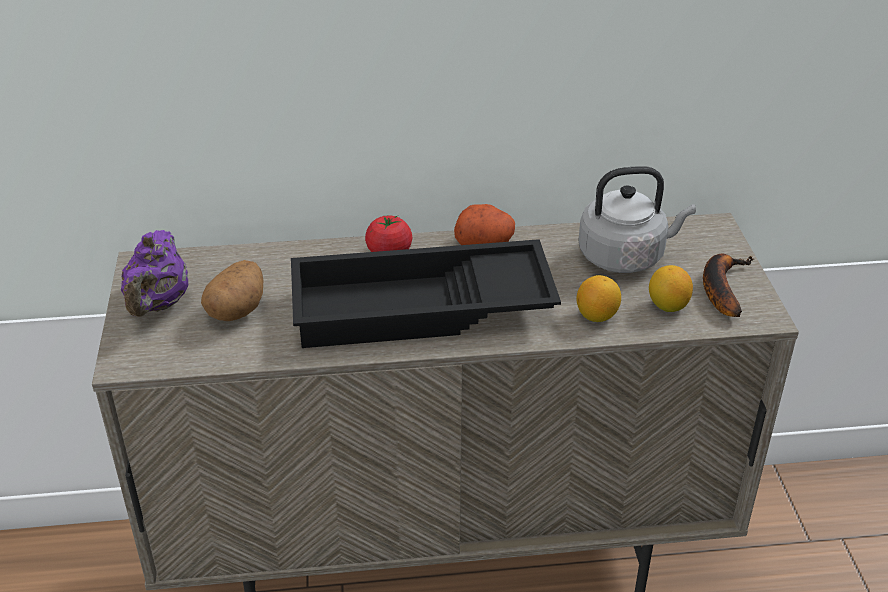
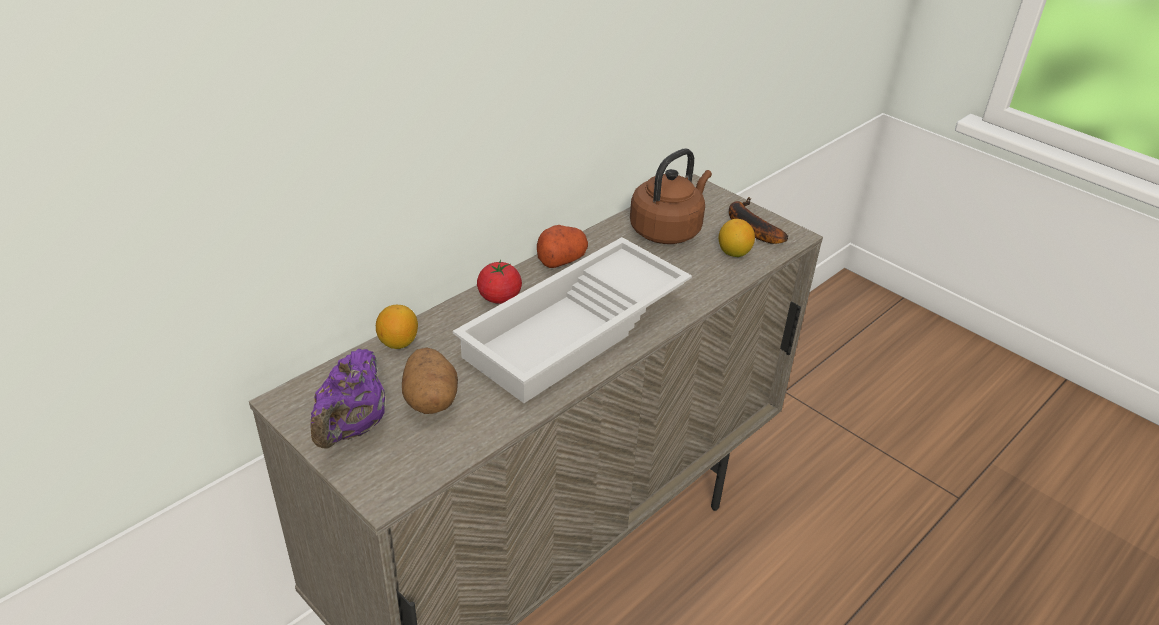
camera: 40 degrees left, 0 degrees up
(158, 304) = (352, 428): purple teapot -> purple teapot turned 45 degrees clockwise
(420, 310) = (577, 330): black tray -> white tray
(596, 316) = (699, 279): lemon -> lemon (398, 342)
(625, 256) = (668, 230): grey kettle -> brown kettle

